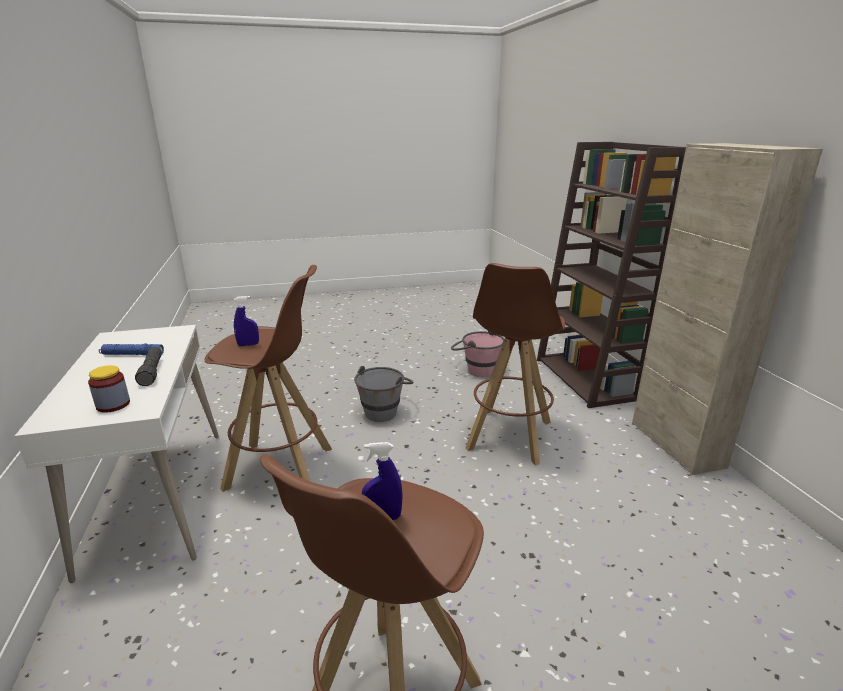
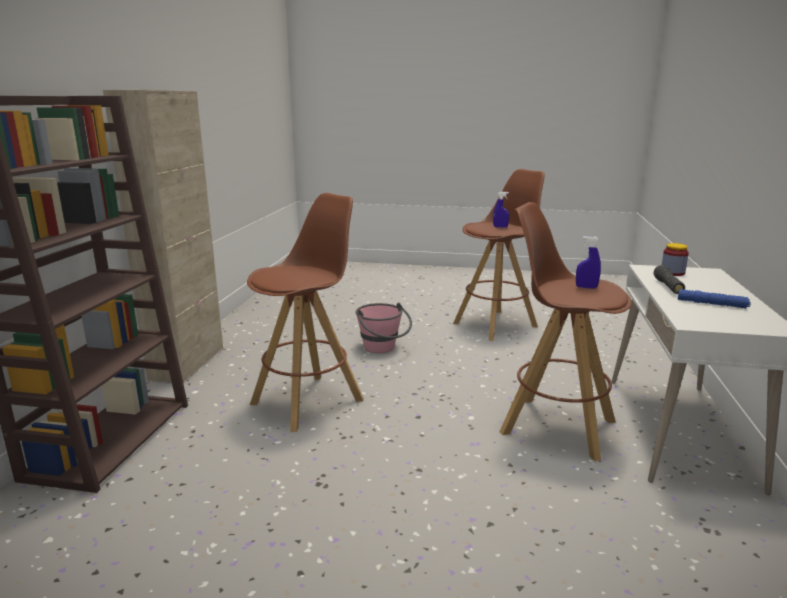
camera: 155 degrees left, 5 degrees down
(384, 410) = (415, 465): grey bucket -> none
(476, 369) = (213, 502): pink bucket -> pink bucket (383, 349)

